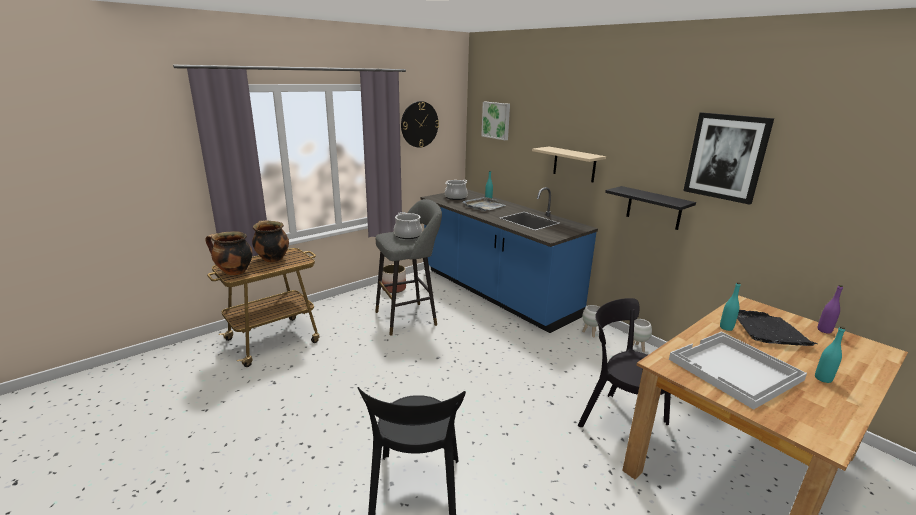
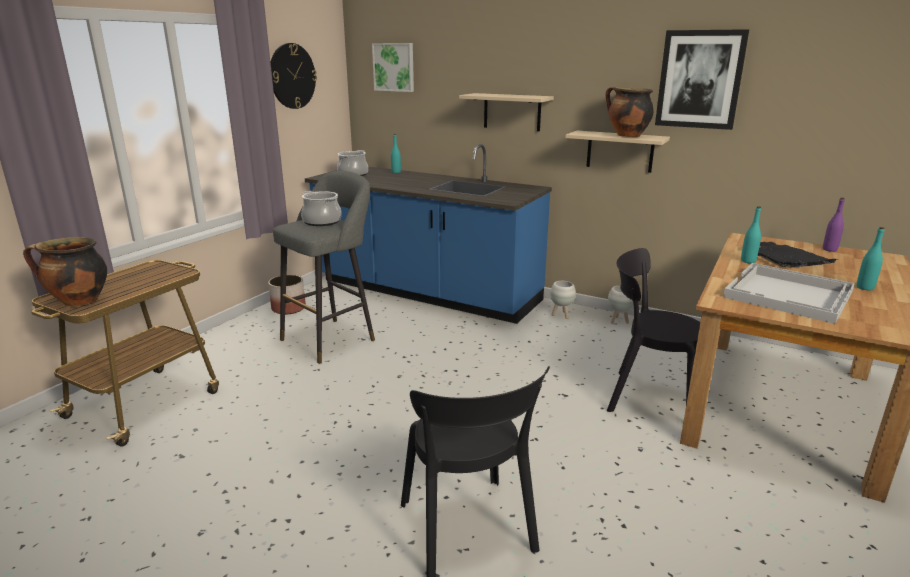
camera: 20 degrees left, 0 degrees up
(272, 259) = (129, 278): cooking pot -> cooking pot (626, 136)
(484, 206) = (398, 179): grey tray -> none
(654, 208) = (620, 151): black shelf -> beige shelf

